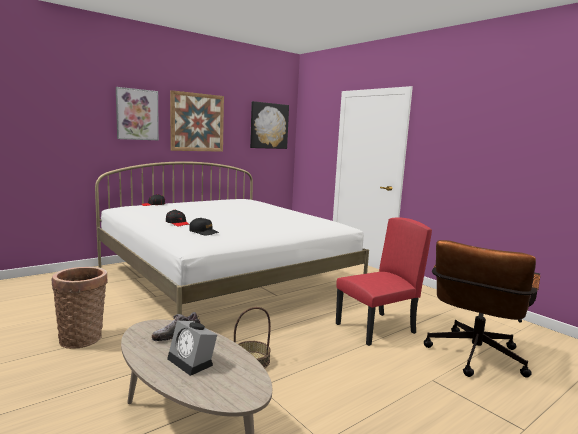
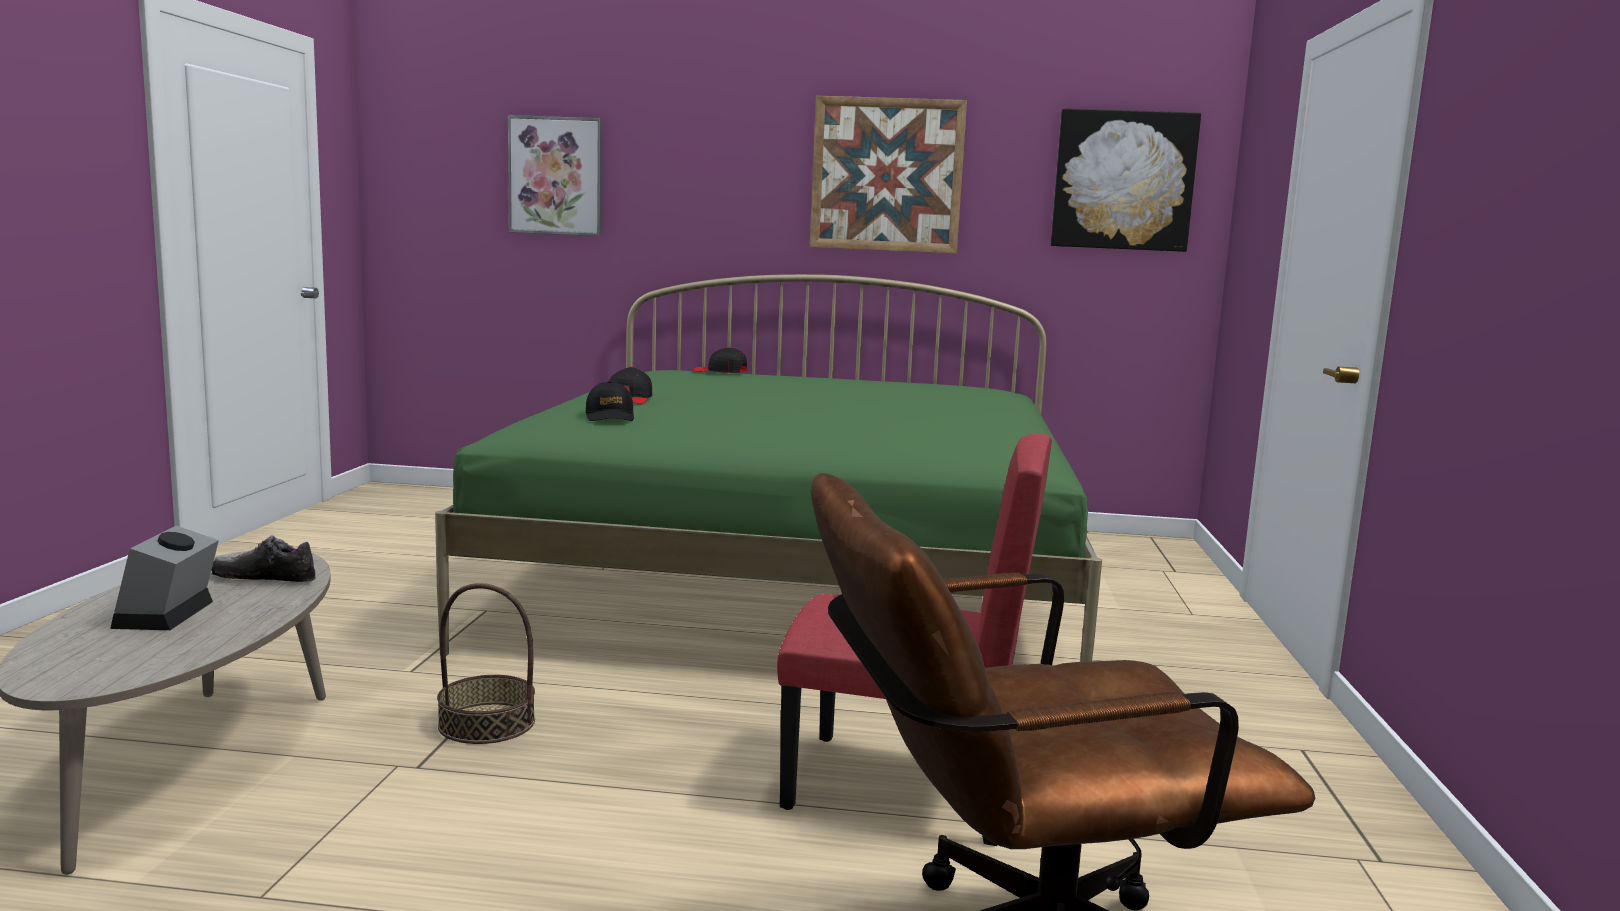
camera: 45 degrees right, 0 degrees up
(83, 338) = (366, 592): basket -> none
(137, 114) = (733, 160): picture -> picture (556, 176)
(225, 279) = (797, 579): white bed -> green bed

